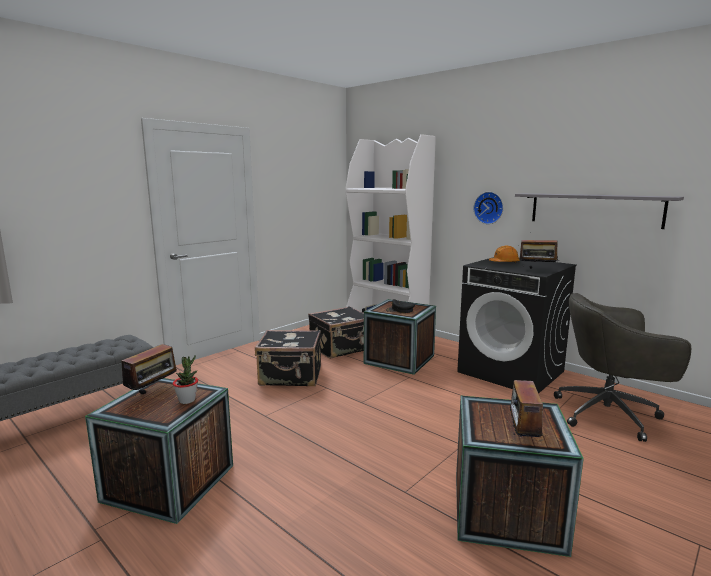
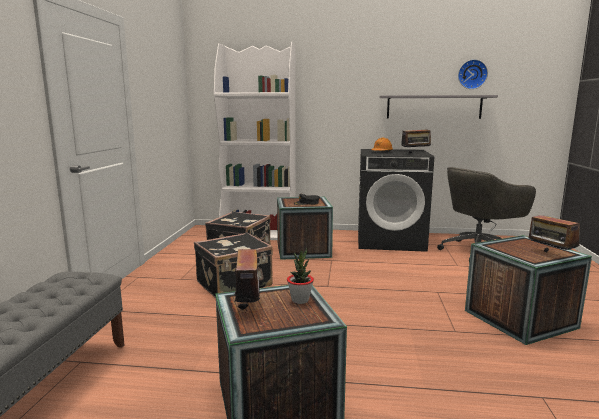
camera: 35 degrees left, 0 degrees up
(489, 207) = (349, 109): wall clock -> wall clock (472, 74)

